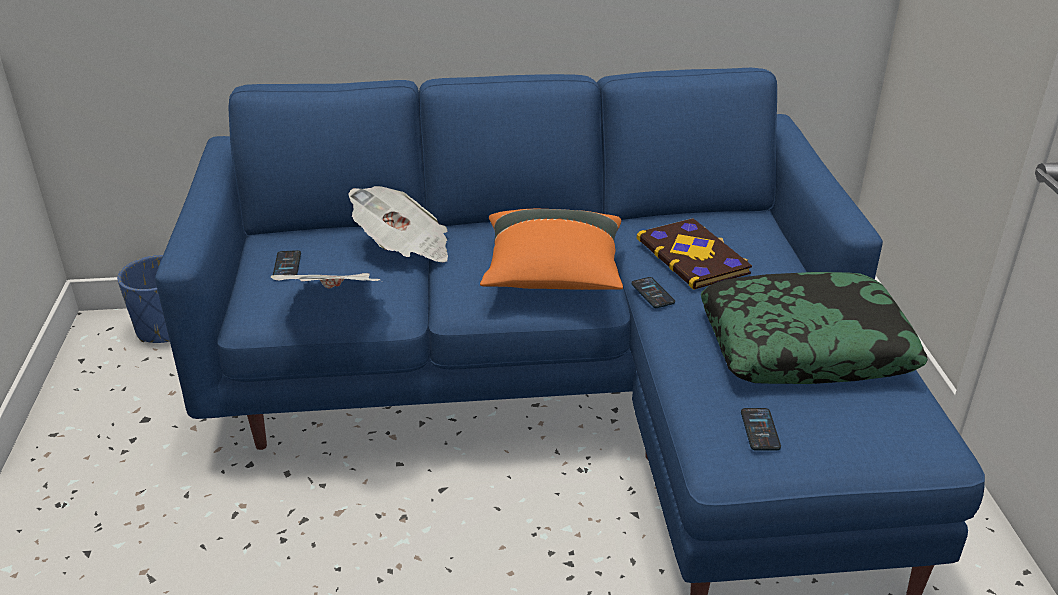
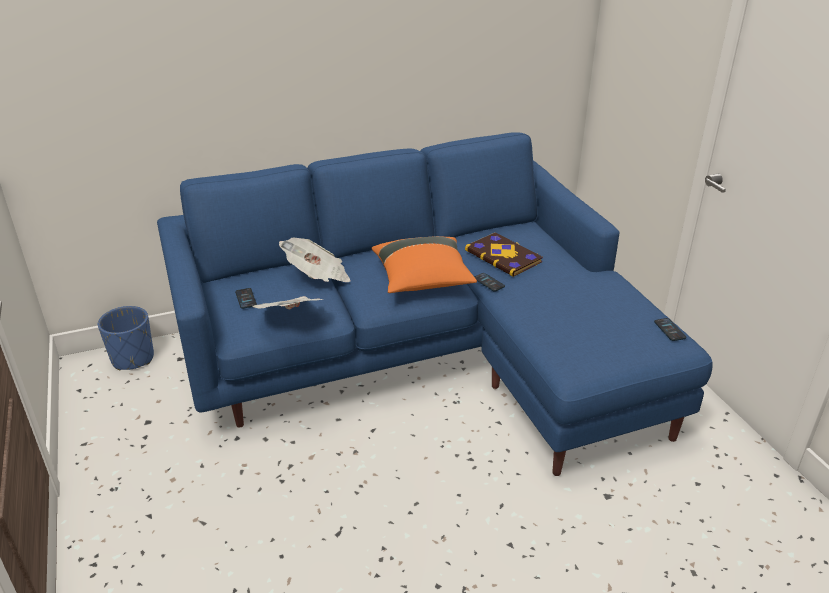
camera: 15 degrees left, 0 degrees up
(760, 430) = (586, 353): phone -> phone (669, 330)
(805, 346) = (590, 300): pillow -> none

